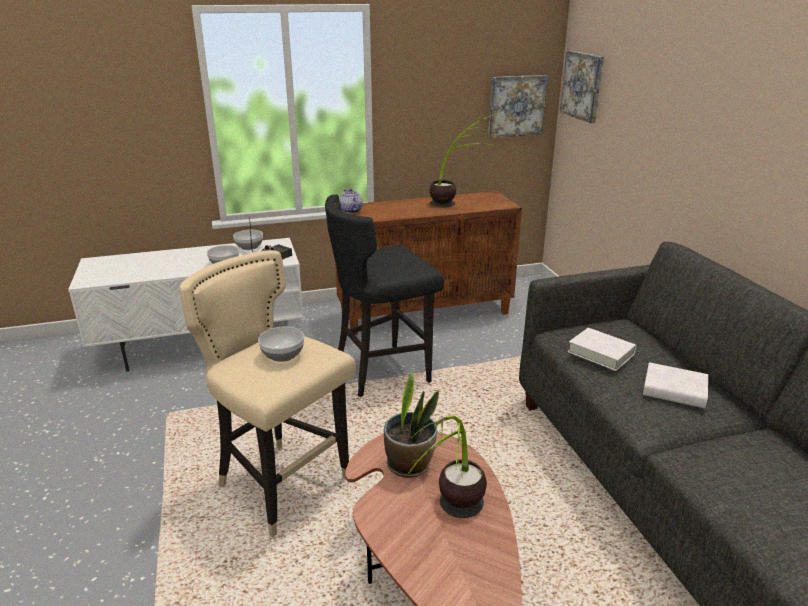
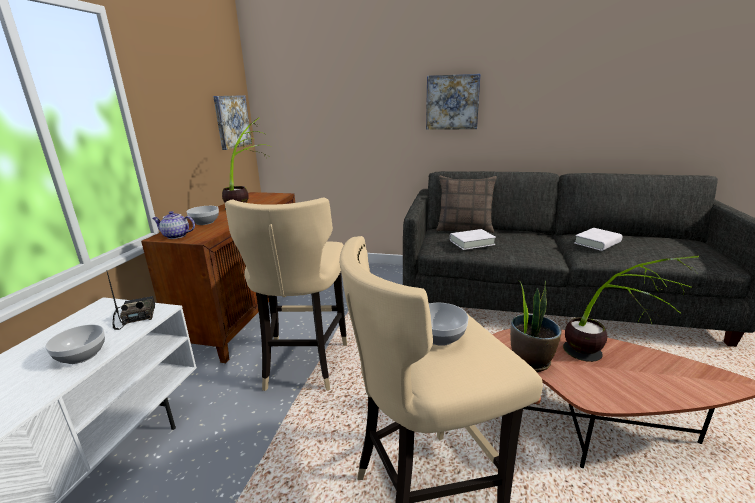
camera: 60 degrees left, 5 degrees down
(249, 247) = (71, 327): bowl -> bowl (205, 222)
(382, 371) = (304, 364): black stool -> beige stool
(583, 86) = (280, 99): picture -> picture (452, 102)
(651, 340) = (464, 229): none -> pillow
(674, 390) = (521, 240): white book -> white book (597, 243)

